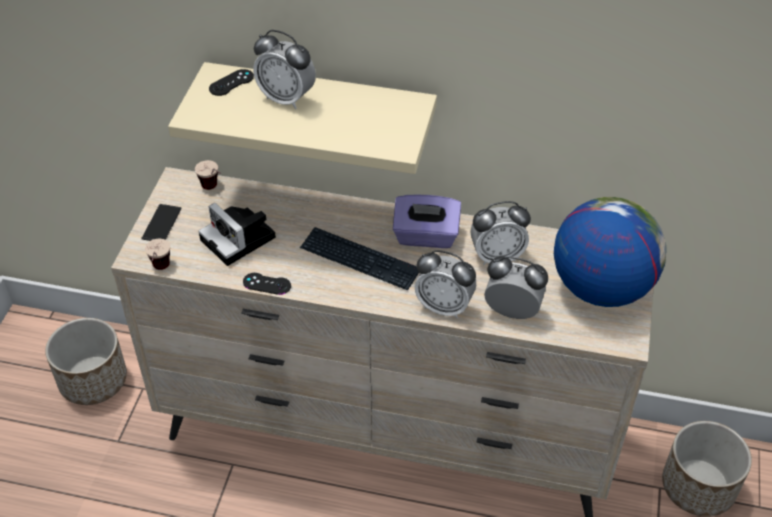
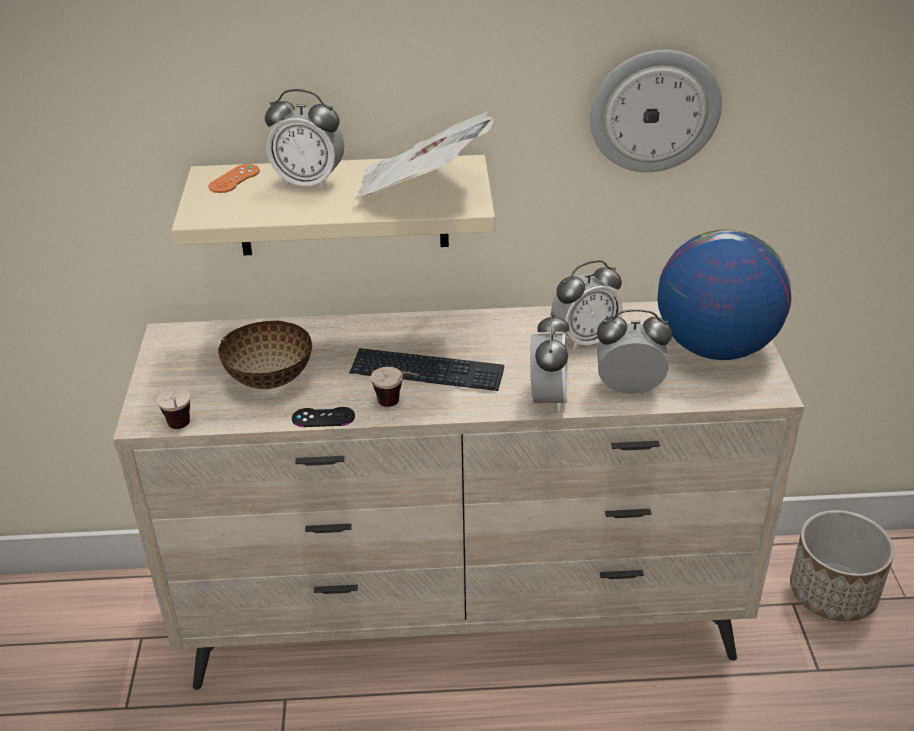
camera: 15 degrees left, 10 degrees down
(93, 380) = (72, 643): planter -> none
(161, 223) = (164, 381): phone -> none
(214, 190) = (218, 335): cup -> cup (398, 405)
(231, 83) = (234, 179): black game controller -> orange game controller
(240, 239) = (271, 379): camera -> bowl
(369, 125) = (421, 191): none -> newspaper
(426, 236) = (494, 335): purple tissue box -> none
(444, 306) = (548, 399): alarm clock -> alarm clock turned 90 degrees counterclockwise
(582, 87) = (654, 111): none -> wall clock

